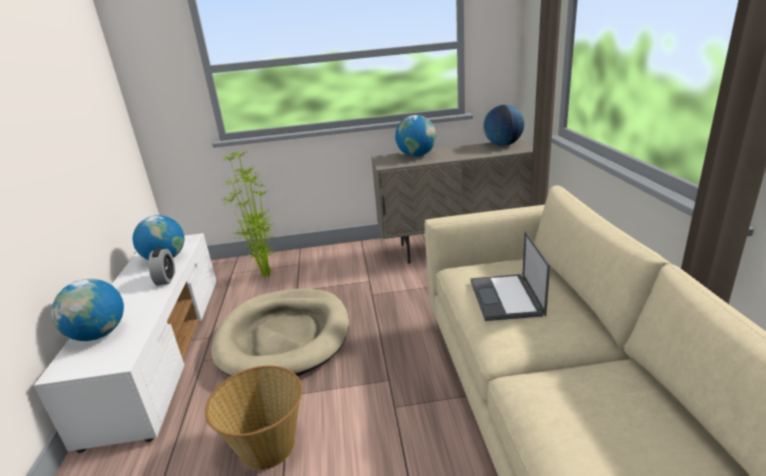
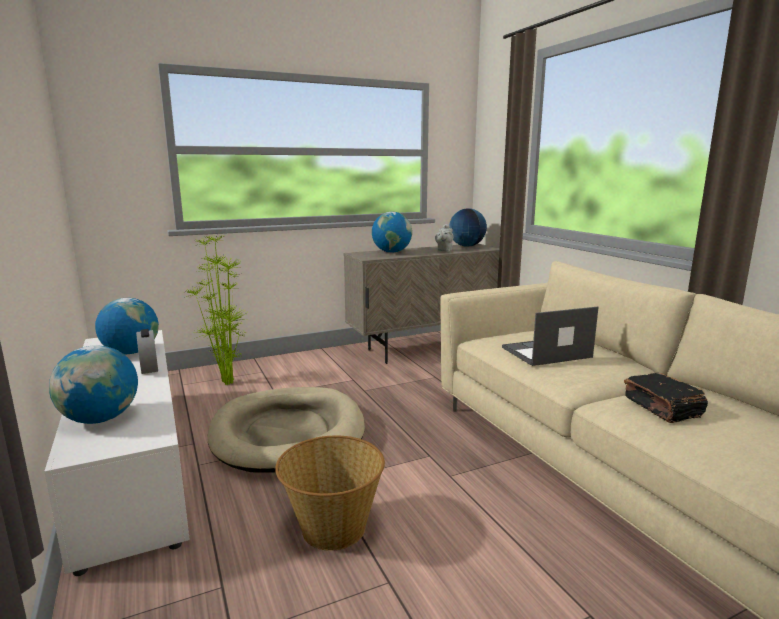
camera: 20 degrees left, 10 degrees down
(472, 153) = (444, 250): none -> grey teapot
(506, 298) = (545, 353): laptop -> laptop turned 90 degrees clockwise
(573, 402) = (662, 408): none -> black book

